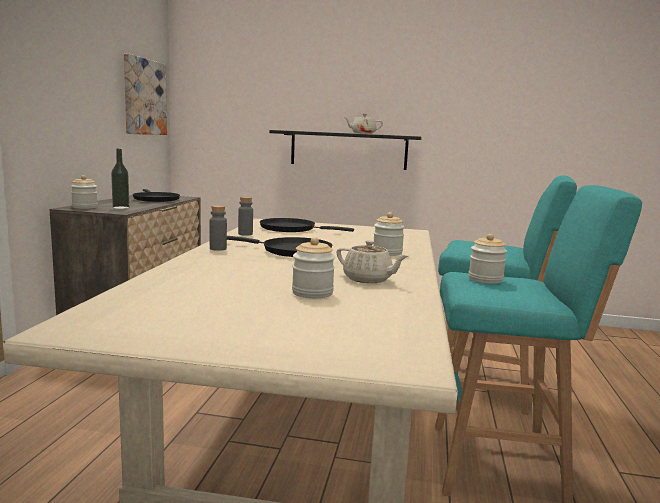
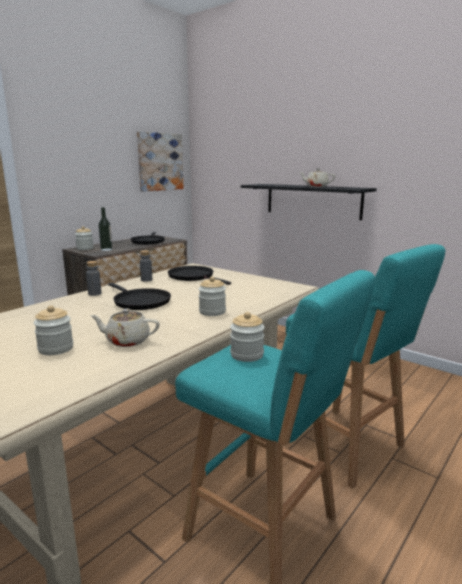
camera: 30 degrees right, 5 degrees up
(368, 279) = (127, 341): beige teapot -> beige teapot turned 120 degrees clockwise

